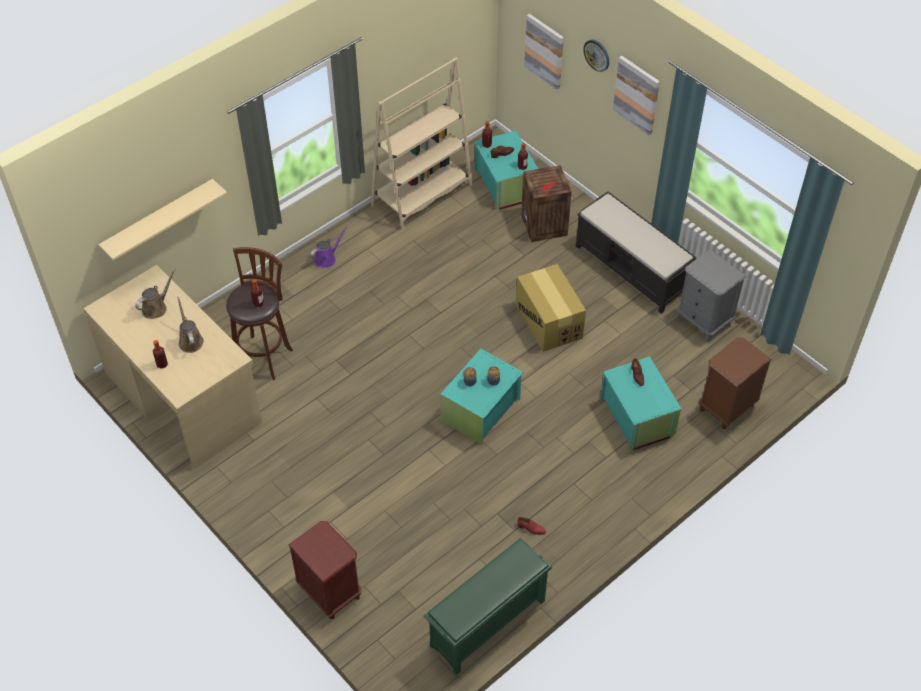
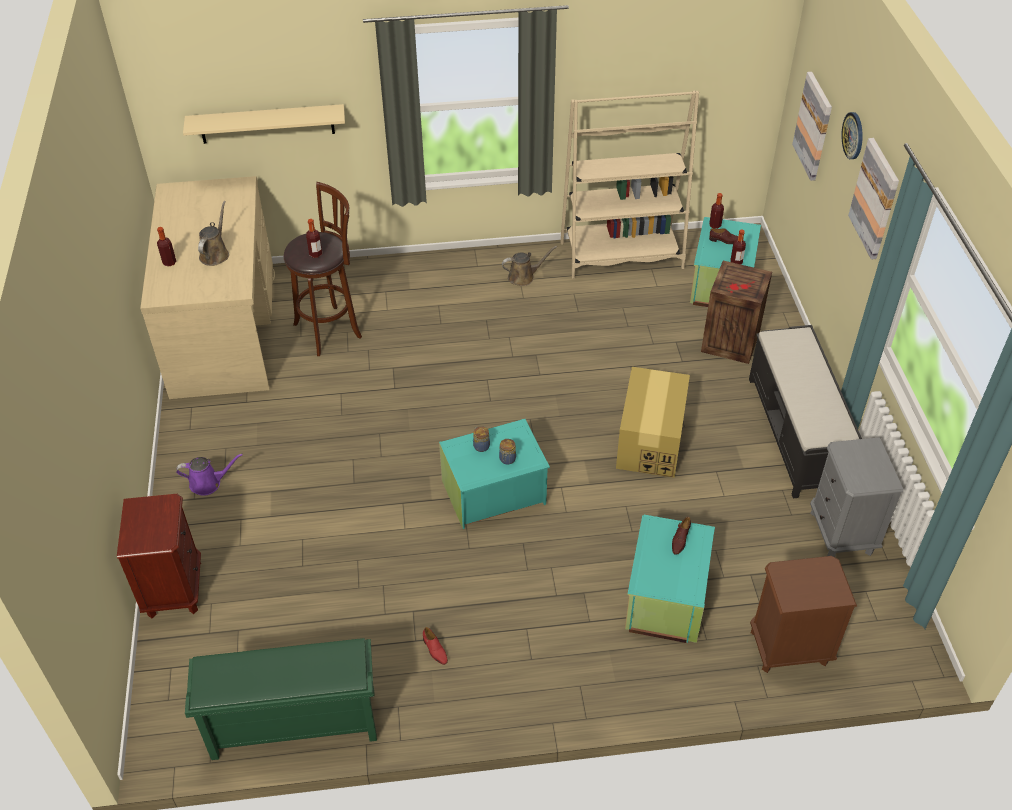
camera: 35 degrees right, 5 degrees down
(156, 308) = (216, 212): brown watering can -> brown watering can (523, 277)
(327, 259) = (472, 271): purple watering can -> purple watering can (208, 483)

